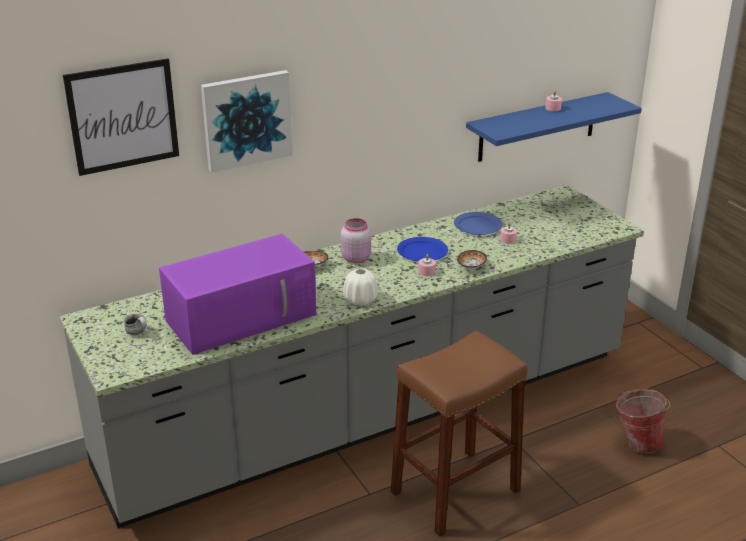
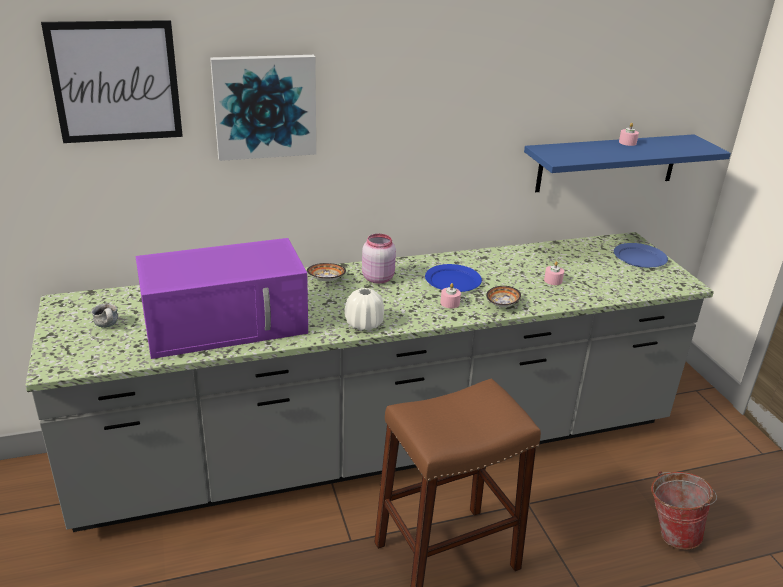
camera: 10 degrees right, 0 degrees up
(478, 226) = (524, 261): blue plate -> blue plate (640, 258)

